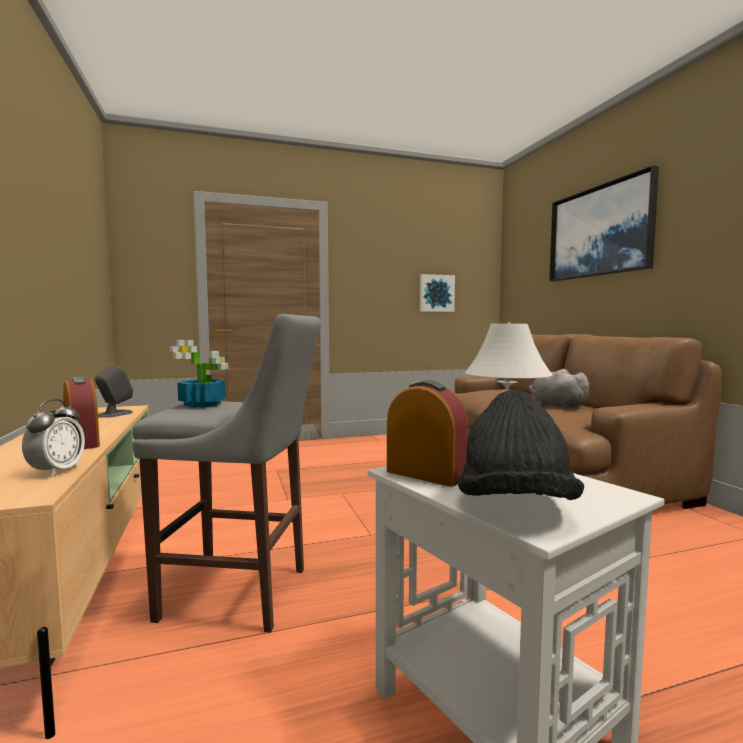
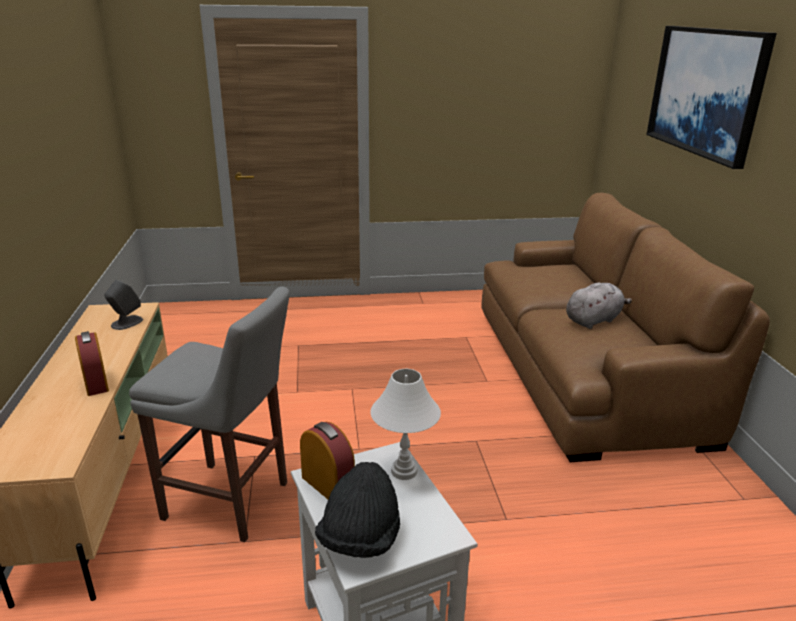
camera: 10 degrees right, 20 degrees up
(56, 471) = (76, 430): alarm clock -> none
(203, 404) = (189, 360): potted plant -> none
(436, 293) = (511, 123): picture -> none
(556, 406) = (594, 320): grey plush toy -> grey plush toy turned 90 degrees clockwise

